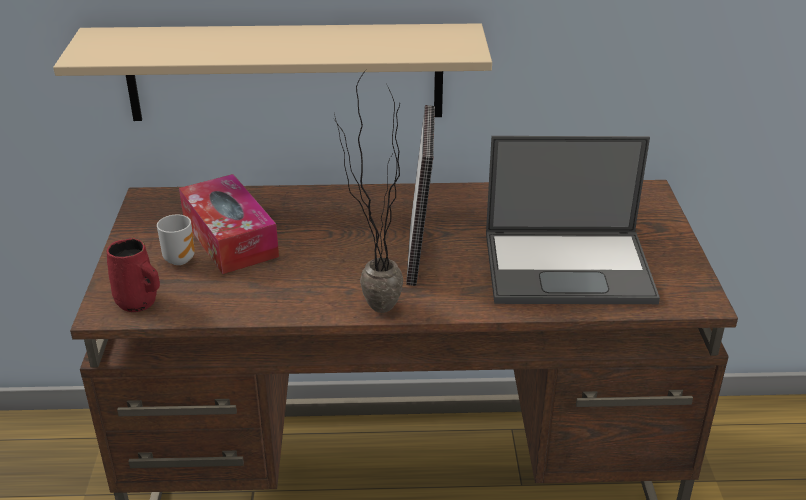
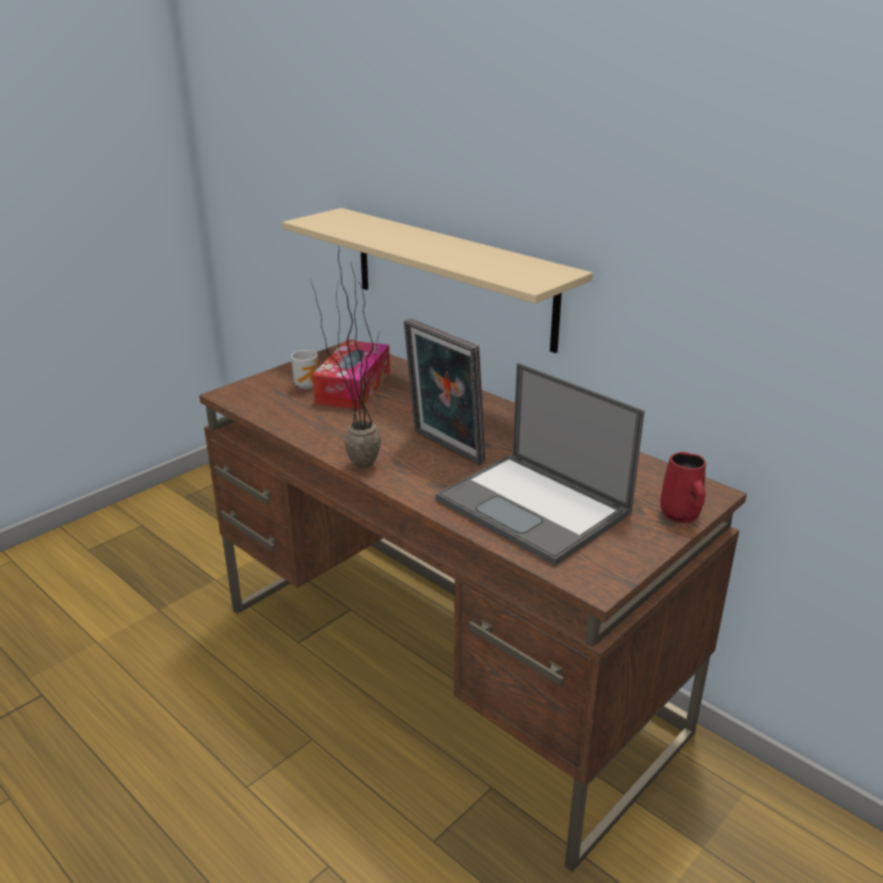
camera: 45 degrees right, 5 degrees down
(138, 302) = (249, 397): red mug -> red mug (680, 515)
(420, 255) = (444, 449): picture frame -> picture frame turned 90 degrees clockwise

